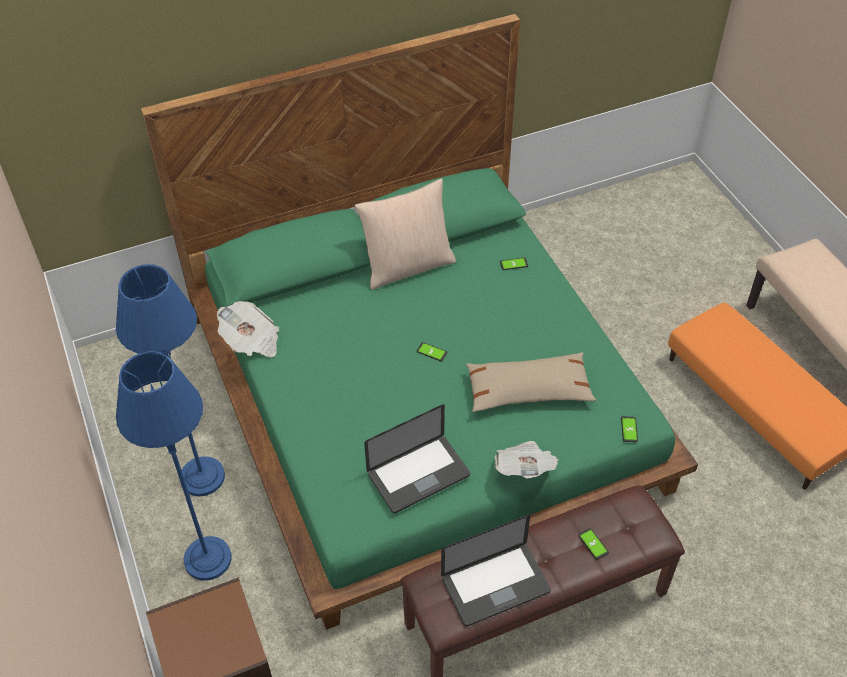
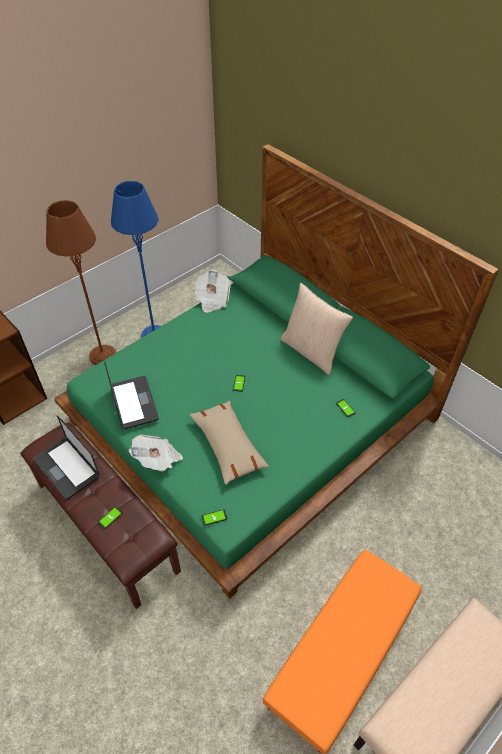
camera: 70 degrees right, 0 degrees up
(207, 559) = (103, 356): blue floor lamp -> brown floor lamp
(418, 475) = (134, 403): laptop -> laptop turned 150 degrees counterclockwise

